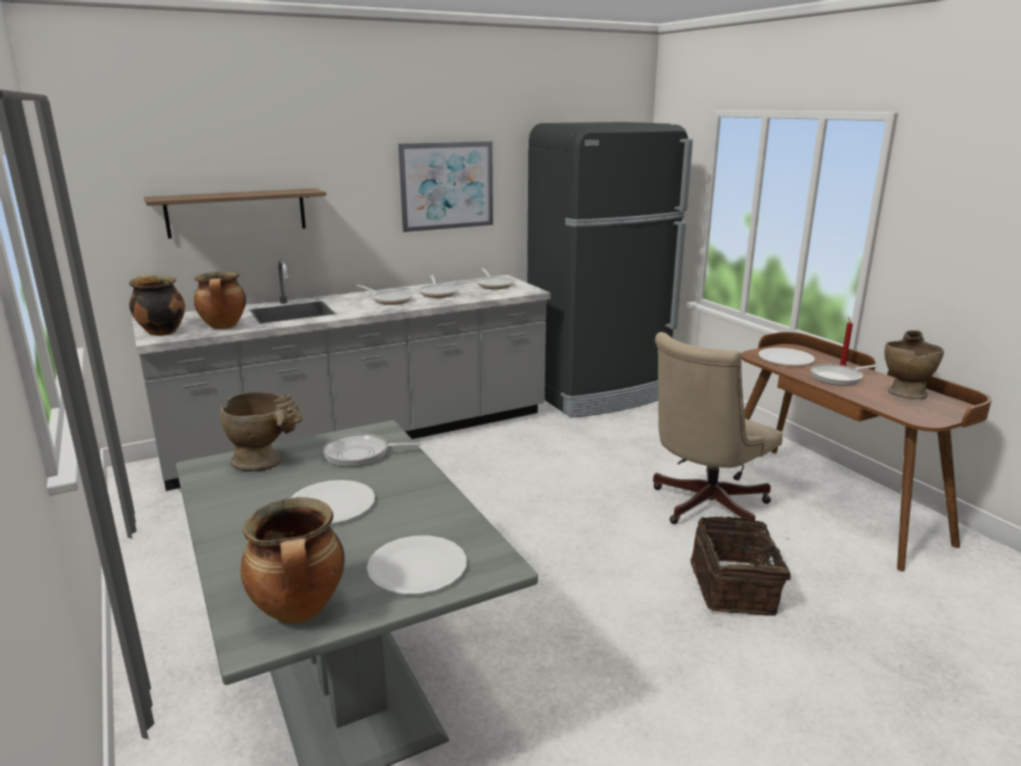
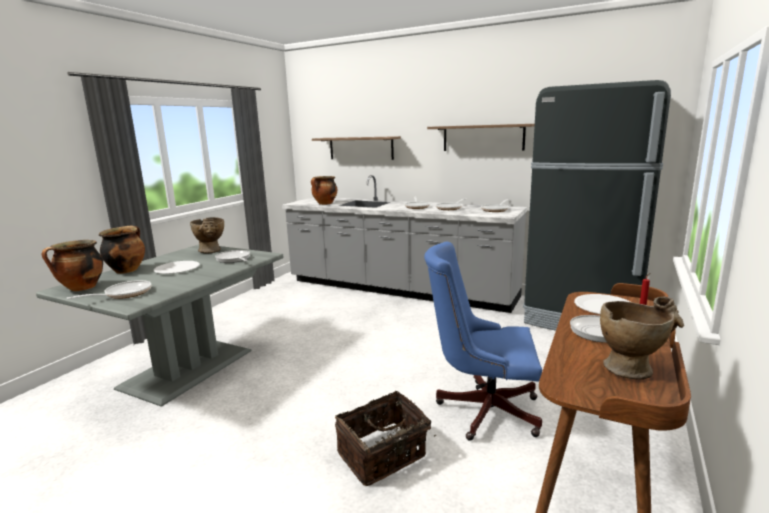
camera: 55 degrees right, 5 degrees down
(161, 332) = (303, 202): cooking pot -> cooking pot (127, 270)
(417, 567) = (124, 294): white plate -> frying pan
(447, 186) = (483, 137): picture -> shelf
(703, 507) = (482, 409): beige office chair -> blue office chair

